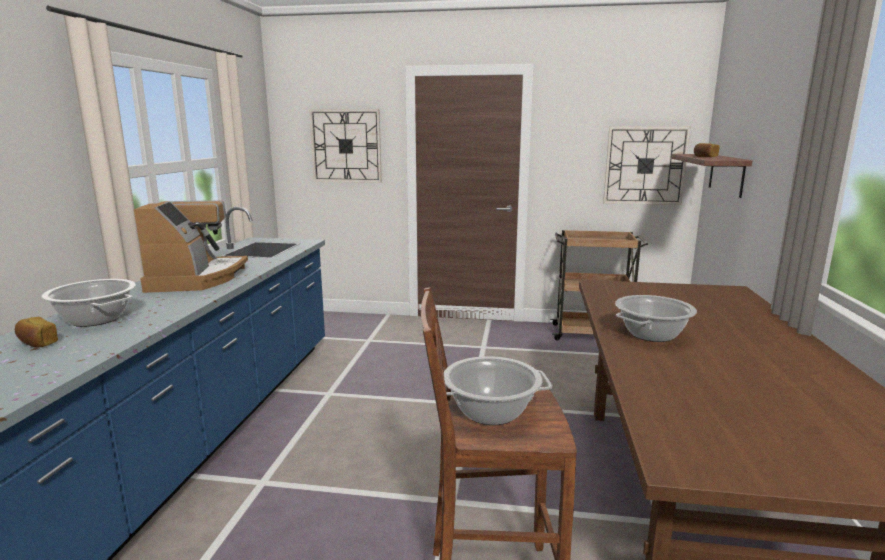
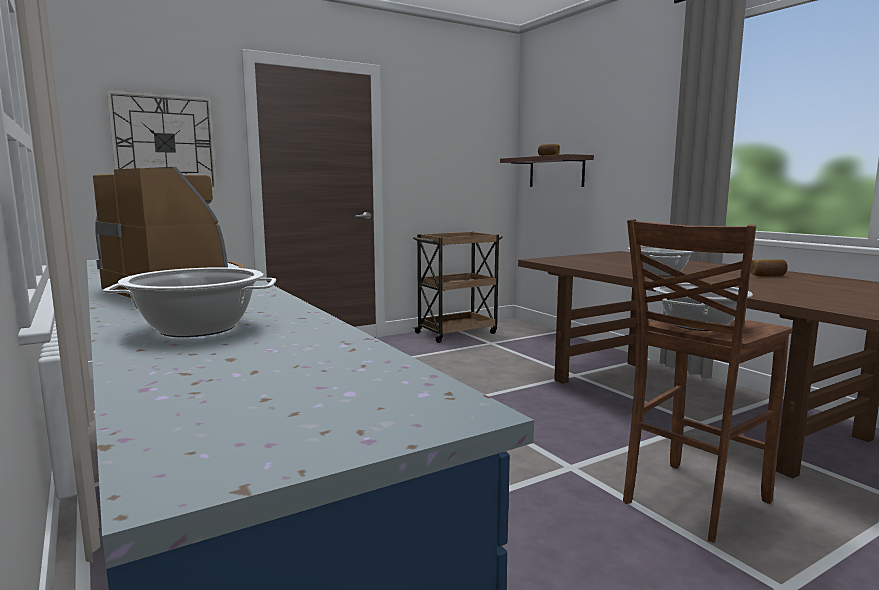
camera: 40 degrees left, 5 degrees down
(36, 343) = (208, 356): bread -> bread (768, 276)
(645, 165) = (476, 170): wall clock -> none

